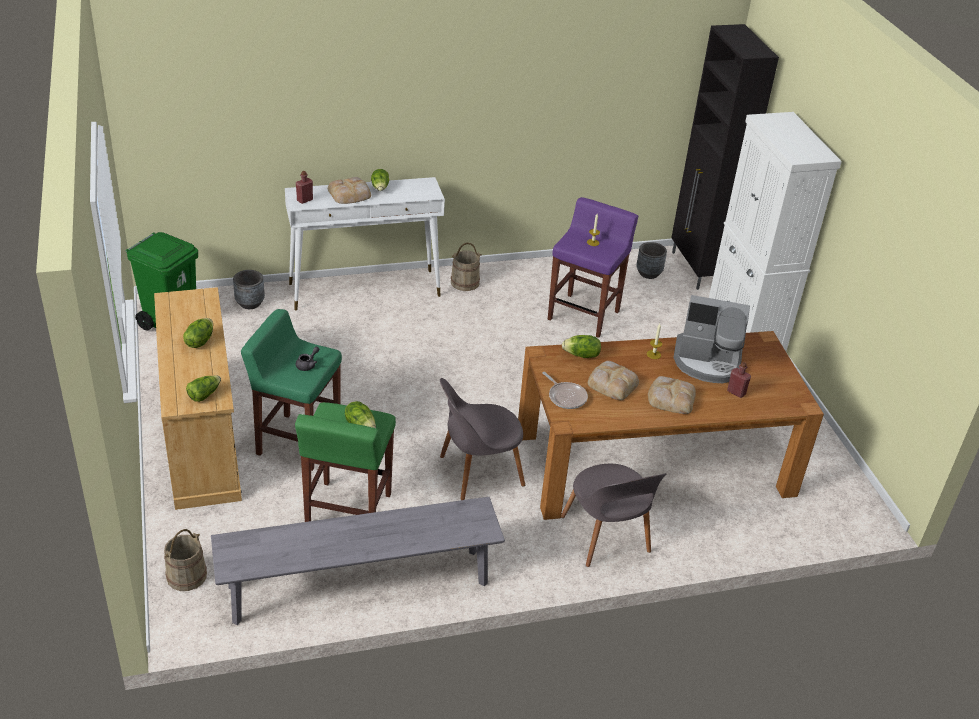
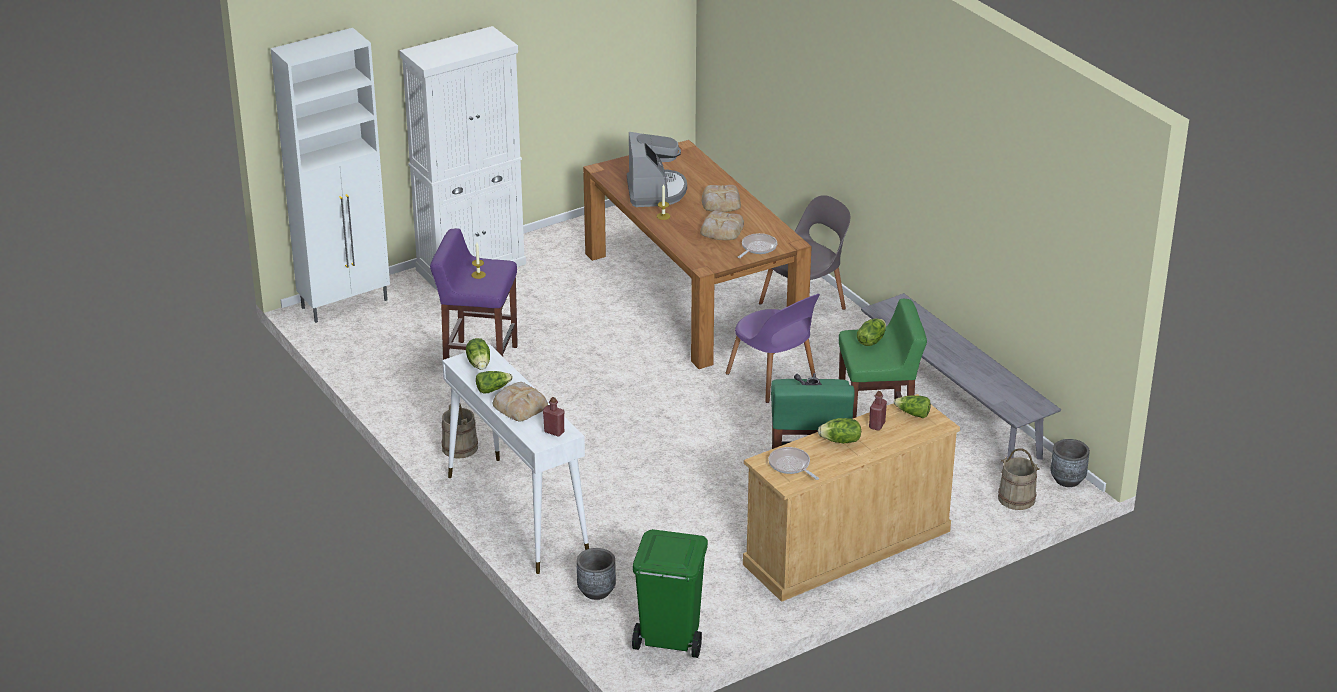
camera: 105 degrees left, 5 degrees down
(189, 306) = (791, 465): none -> frying pan
(477, 472) = (773, 379): grey chair -> purple chair
(581, 355) = (691, 249): lettuce -> lettuce (479, 364)
(648, 273) = (371, 332): grey planter -> grey planter (1067, 480)
(696, 270) = (346, 304): black cabinet -> white cabinet
(736, 392) = (689, 176): red bottle -> red bottle (877, 425)

